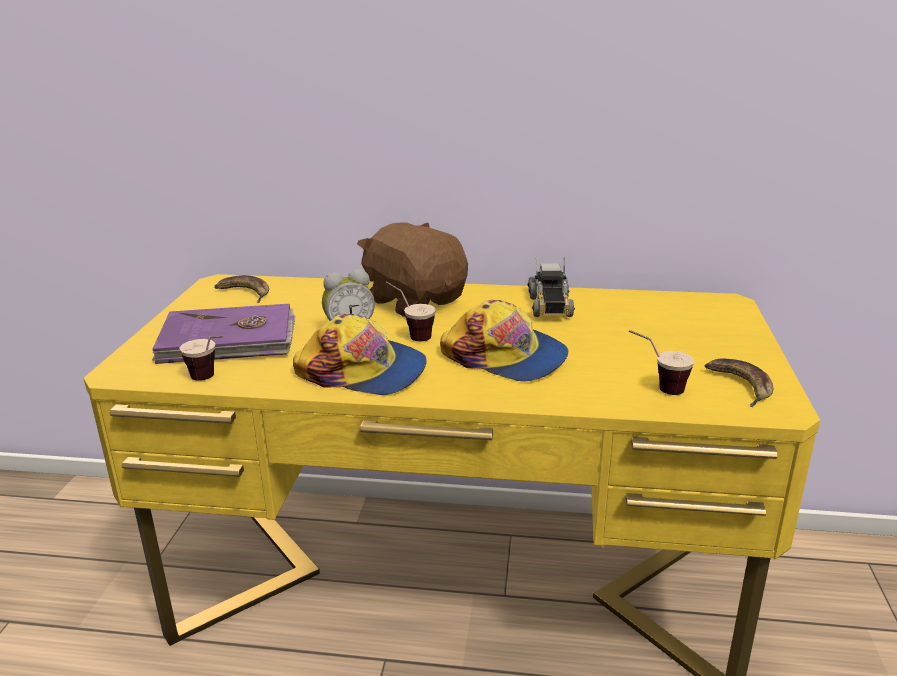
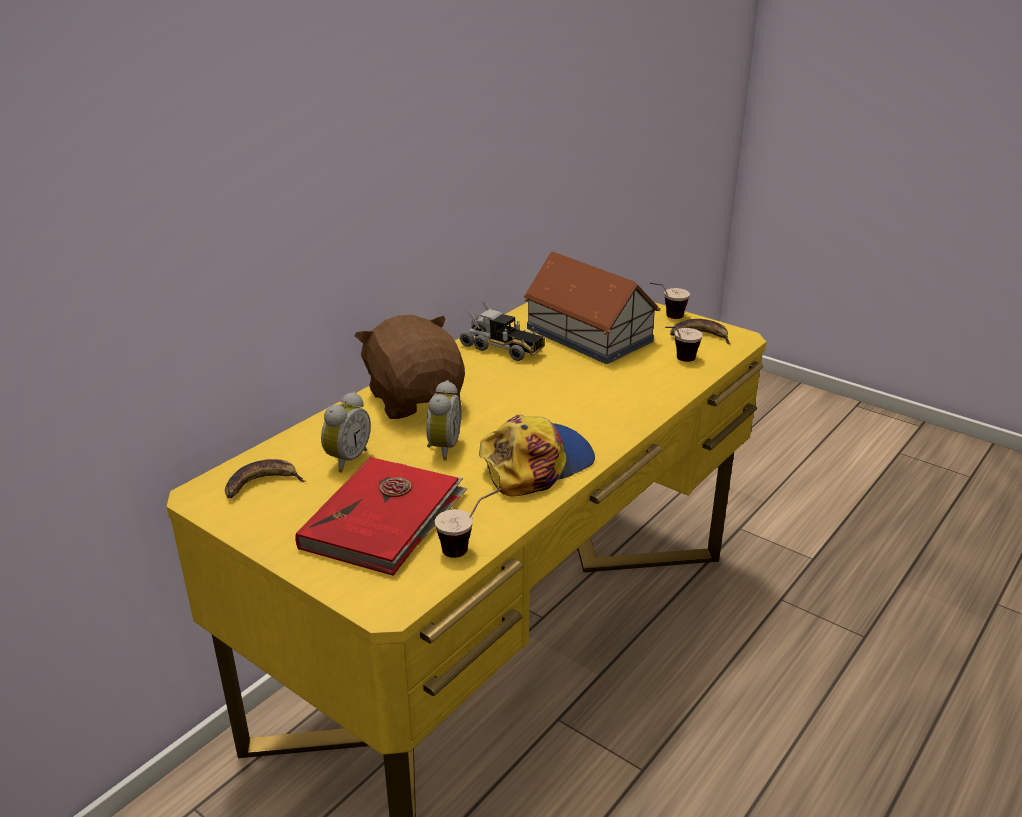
camera: 60 degrees left, 5 degrees up
(228, 340) = (385, 519): purple book -> red book
(300, 305) = (346, 459): none -> alarm clock
(410, 335) = (487, 422): cup -> cup (666, 318)
(415, 301) = (416, 399): brown plush toy -> brown plush toy turned 75 degrees clockwise
(505, 357) = (576, 396): cap -> none
(640, 331) = (588, 334): none -> toy house

